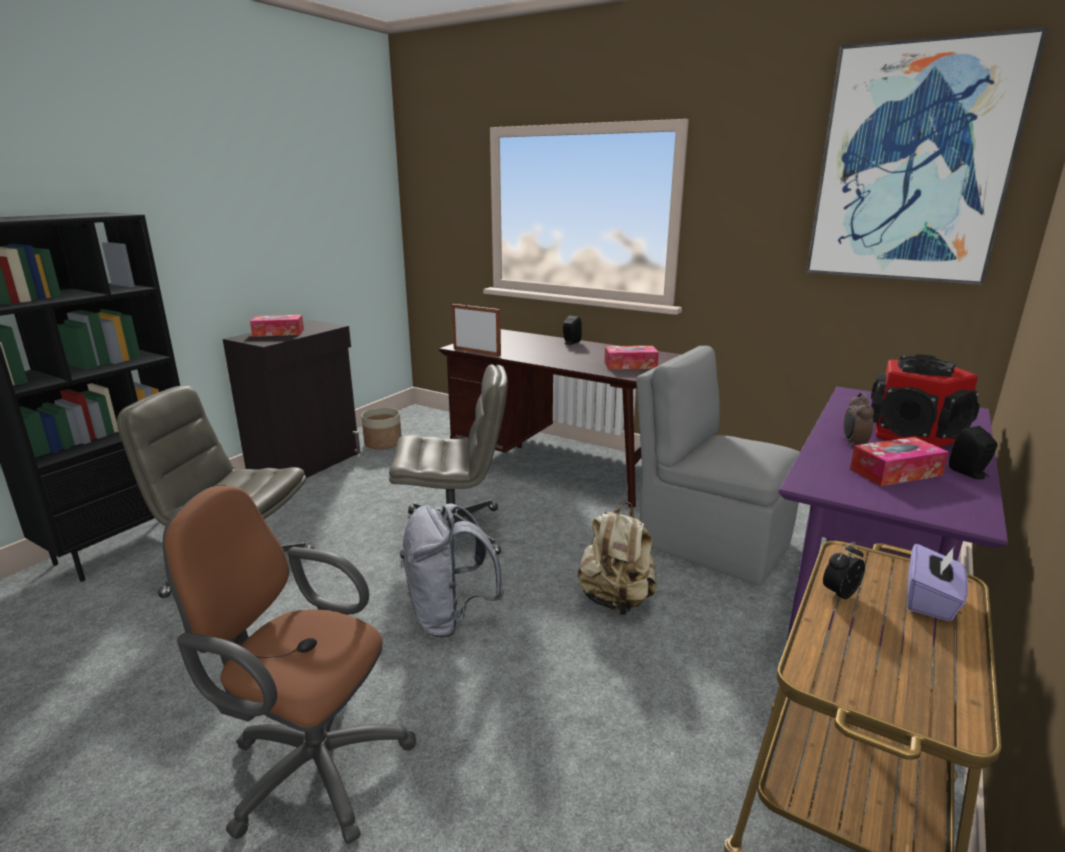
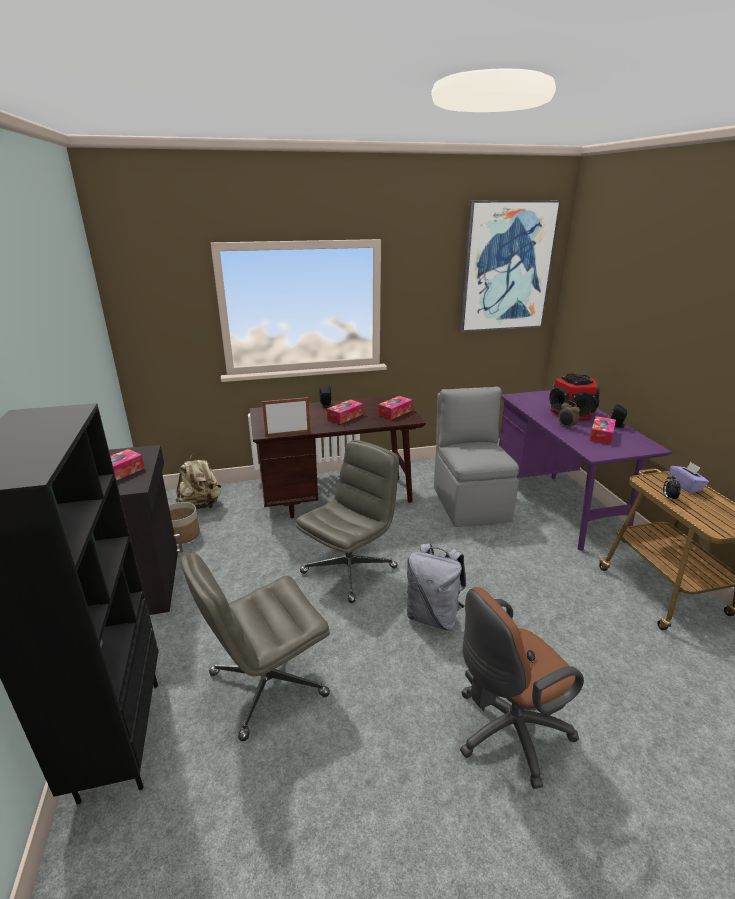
camera: 45 degrees left, 5 degrees up
(565, 355) = (345, 416): none -> tissue box
(616, 600) = (483, 556): beige backpack -> beige backpack (201, 505)
(710, 541) = (470, 502): grey chair -> grey chair turned 90 degrees clockwise

